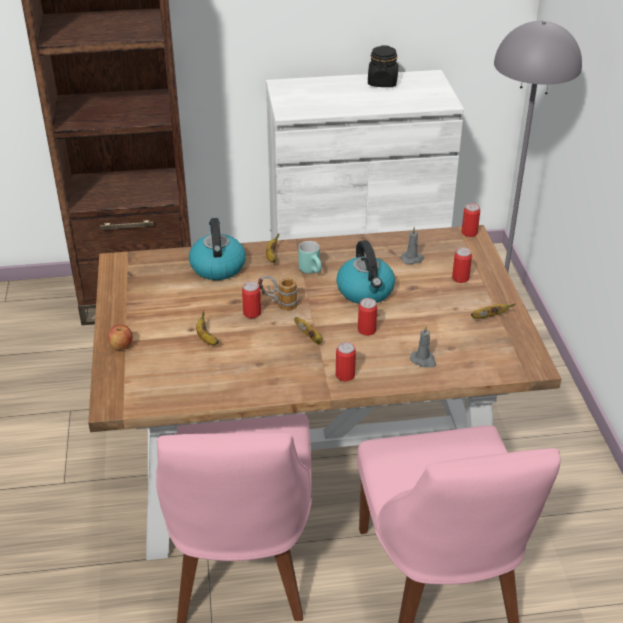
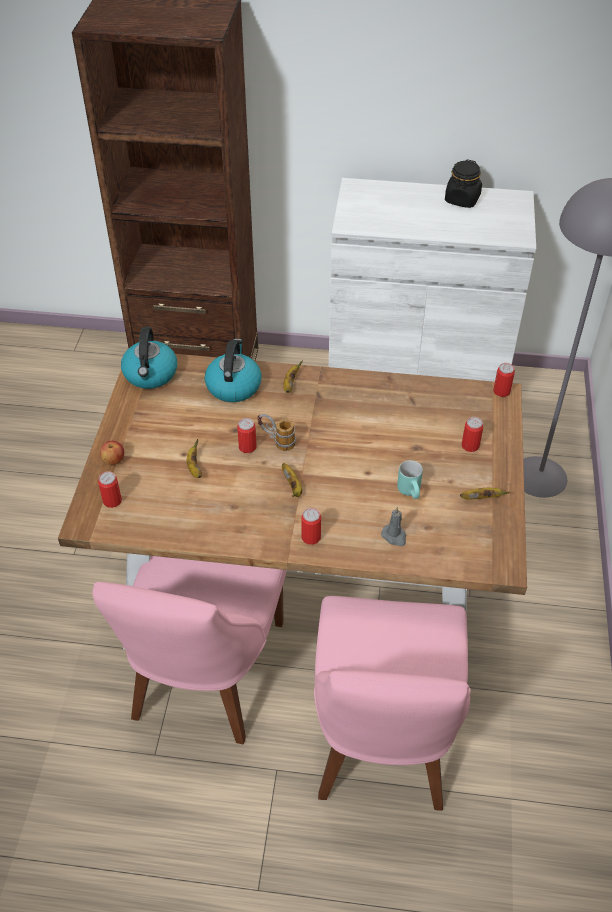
camera: 15 degrees right, 10 degrees up
(313, 271) = (324, 408): turquoise mug -> turquoise mug (412, 492)
(366, 291) = (367, 443): kettle -> kettle (151, 374)
(366, 330) = (351, 489): can -> can (112, 501)
(412, 259) = (430, 413): grey candle -> none

